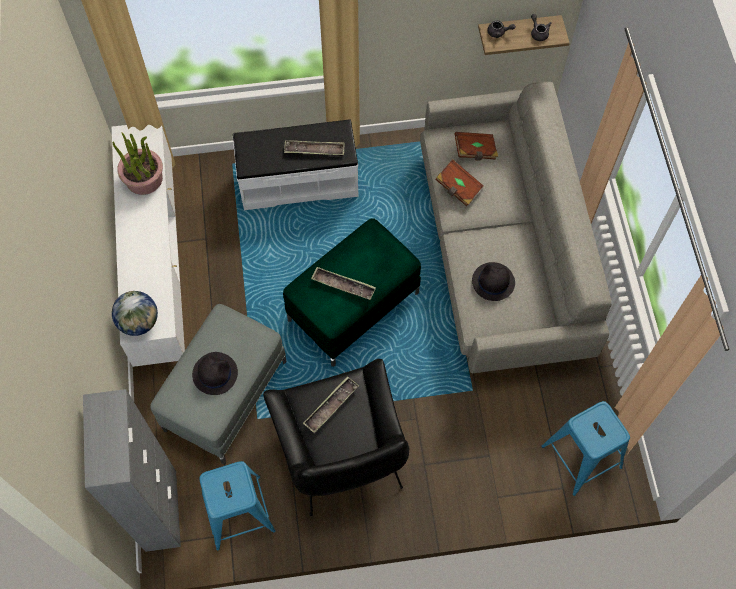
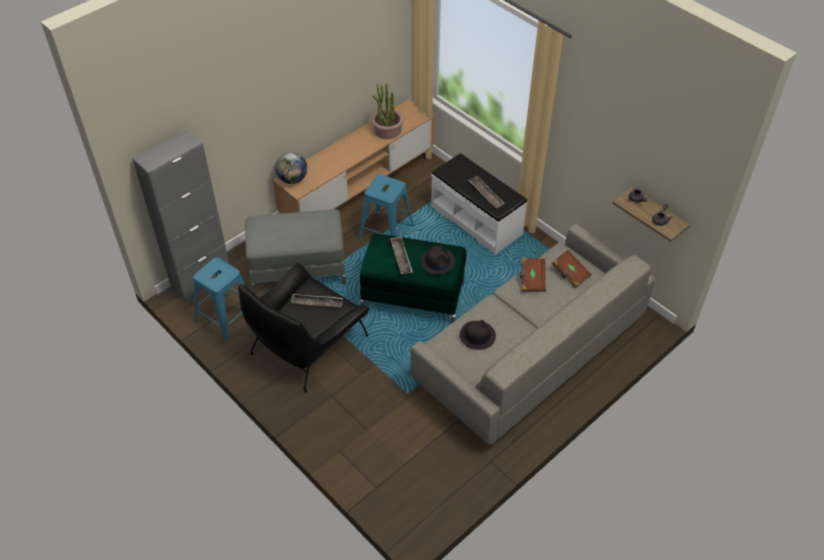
camera: 55 degrees right, 15 degrees down
(157, 264) = (358, 189): white tv stand -> brown tv stand
(215, 373) = (289, 231): black hat -> black hat (438, 261)
(582, 457) = (409, 487): blue stool -> blue stool (386, 233)

